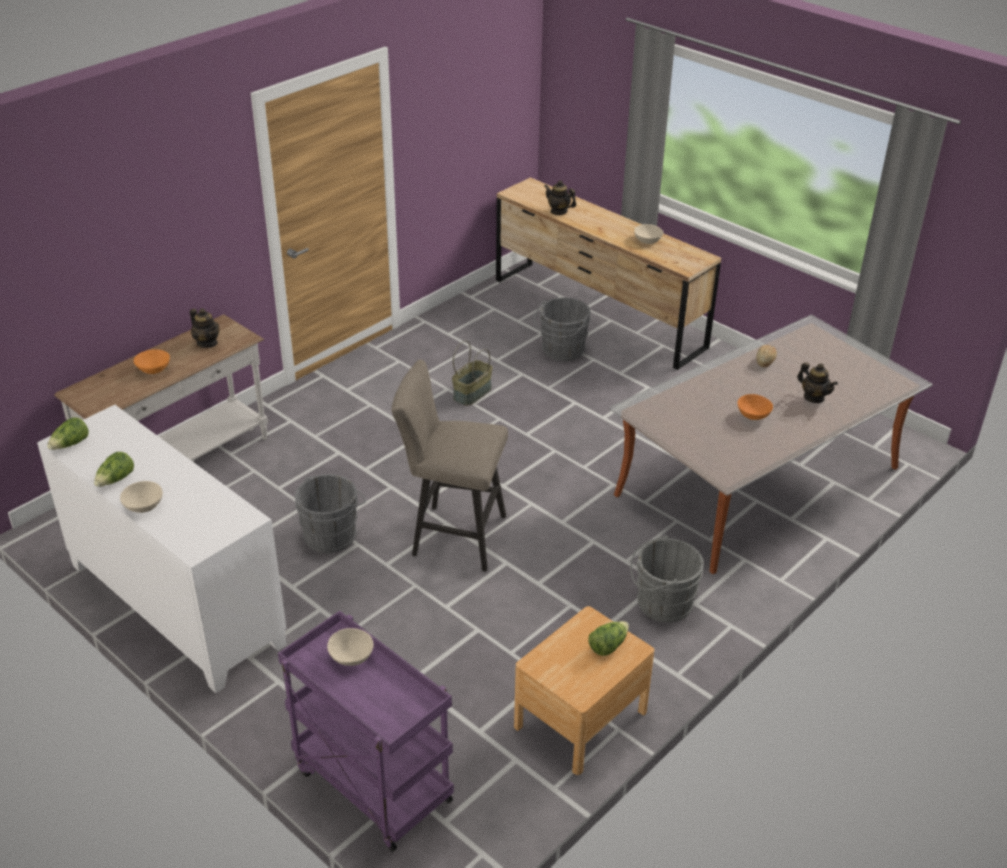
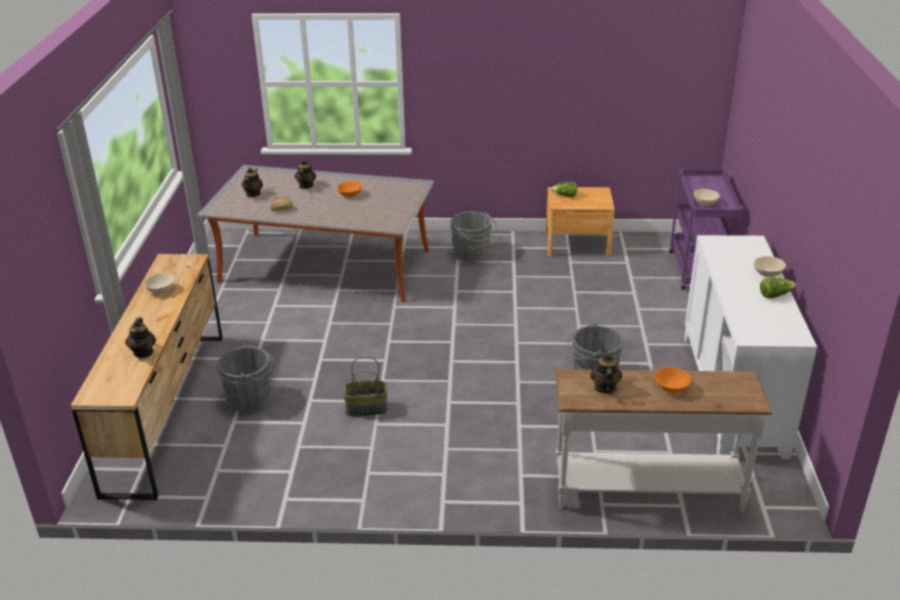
camera: 130 degrees left, 5 degrees down
(70, 444) = (792, 332): lettuce -> none
(452, 535) = (523, 335): beige stool -> none
(827, 358) = (253, 194): none -> teapot

